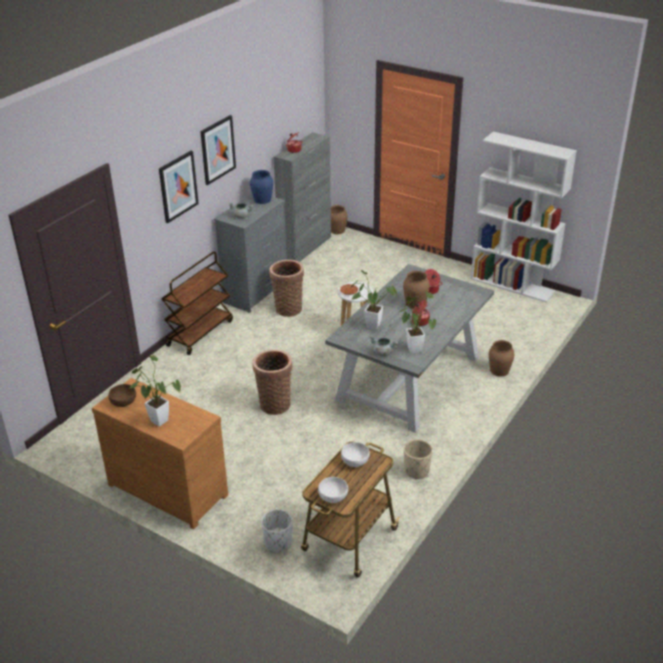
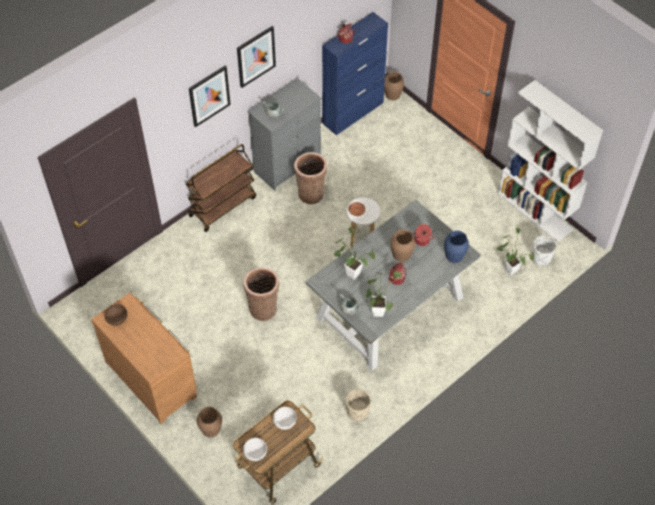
camera: 15 degrees right, 20 degrees up
(157, 419) = (138, 345): potted plant -> potted plant (509, 268)
(262, 200) = (300, 92): blue vase -> blue vase (454, 255)
(278, 543) = (222, 454): white planter -> white planter (541, 258)
(305, 247) = (353, 113): grey cabinet -> blue cabinet
(499, 370) = (475, 318): brown vase -> brown vase (210, 429)

